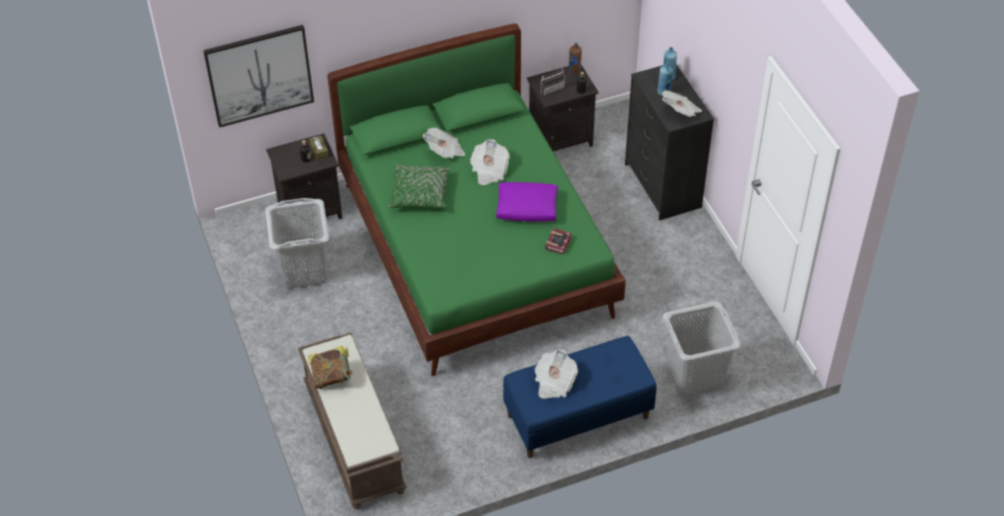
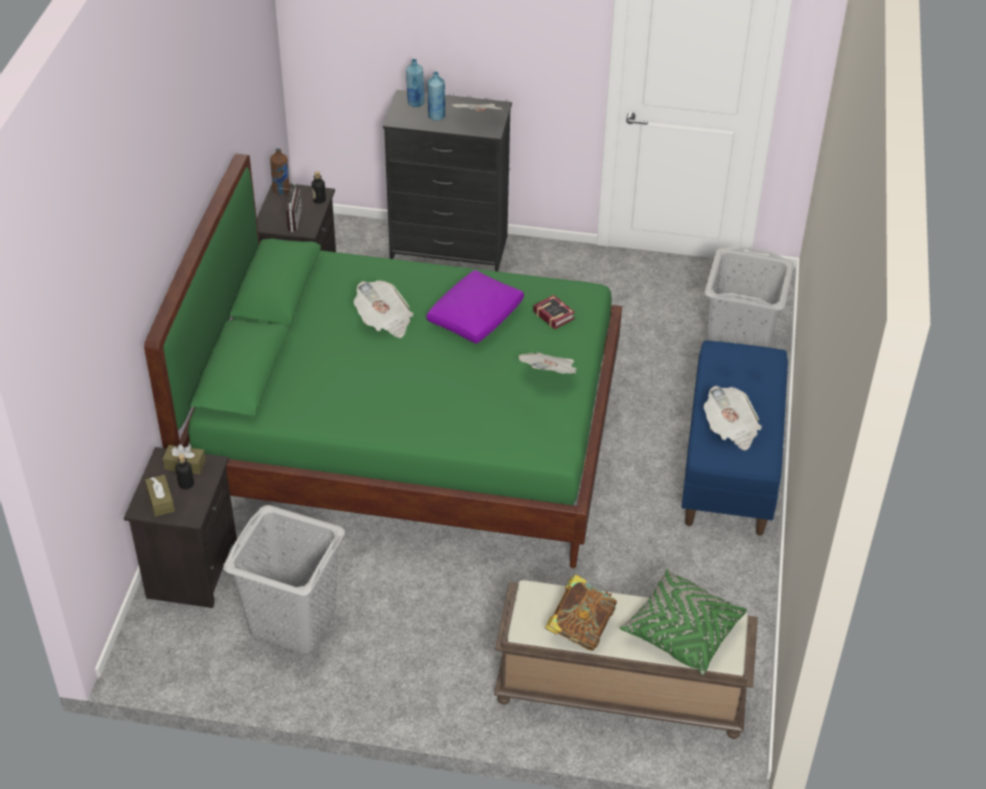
camera: 60 degrees left, 5 degrees down
(259, 75) = (93, 400): picture -> none
(287, 156) = (160, 500): none -> brown tissue box
(420, 194) = (366, 396): green pillow -> green pillow (682, 631)
(444, 151) = (314, 344): newspaper -> newspaper (549, 374)

